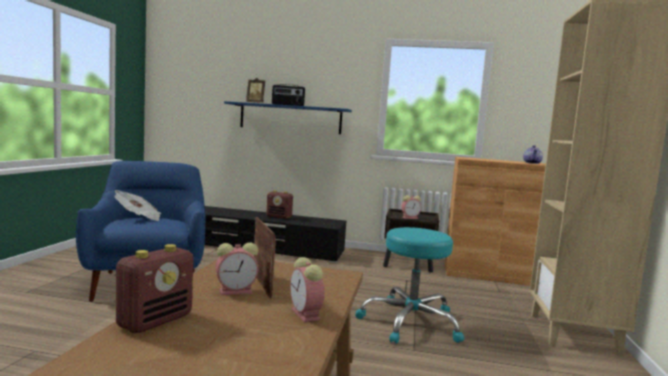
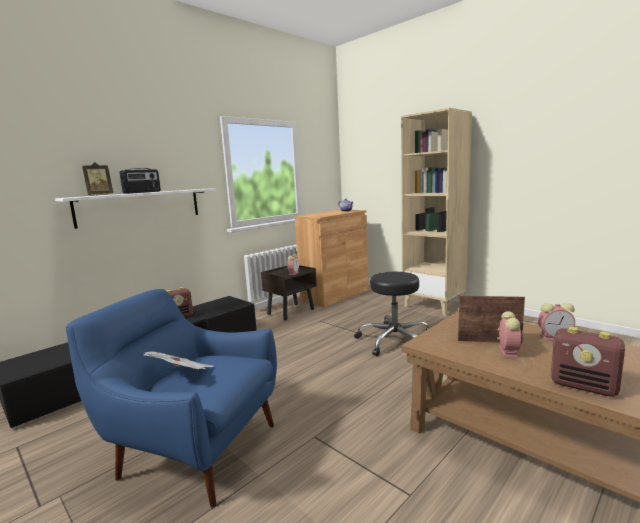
camera: 55 degrees left, 5 degrees up
(155, 321) = (584, 386): radio -> radio turned 150 degrees clockwise
(290, 118) = (140, 207): blue shelf -> white shelf
(410, 322) = (394, 341): turquoise stool -> black stool

